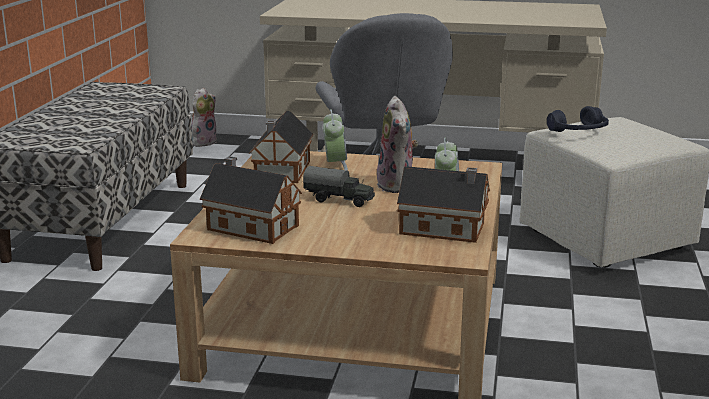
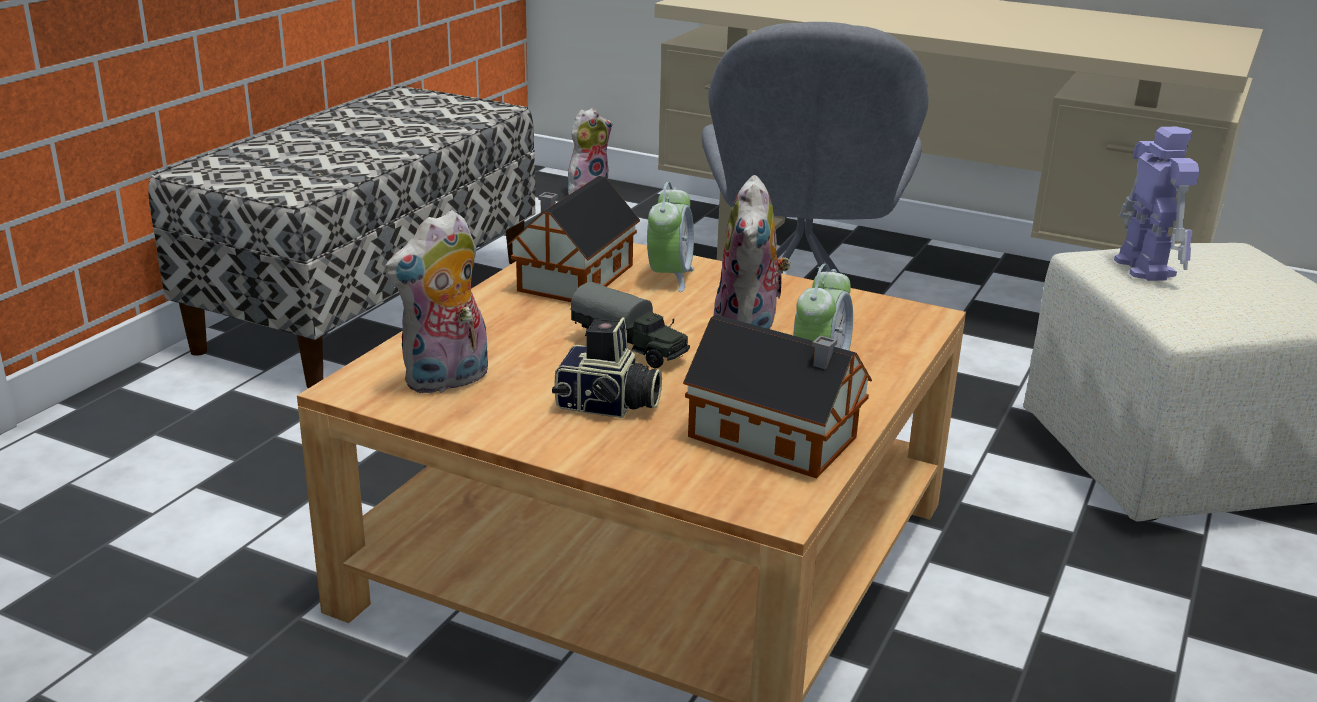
camera: 15 degrees right, 5 degrees up
(250, 226) = (447, 381): toy house -> plush toy
(347, 226) = (607, 406): none -> camera
(578, 132) = (1143, 267): blue headphones -> toy robot

